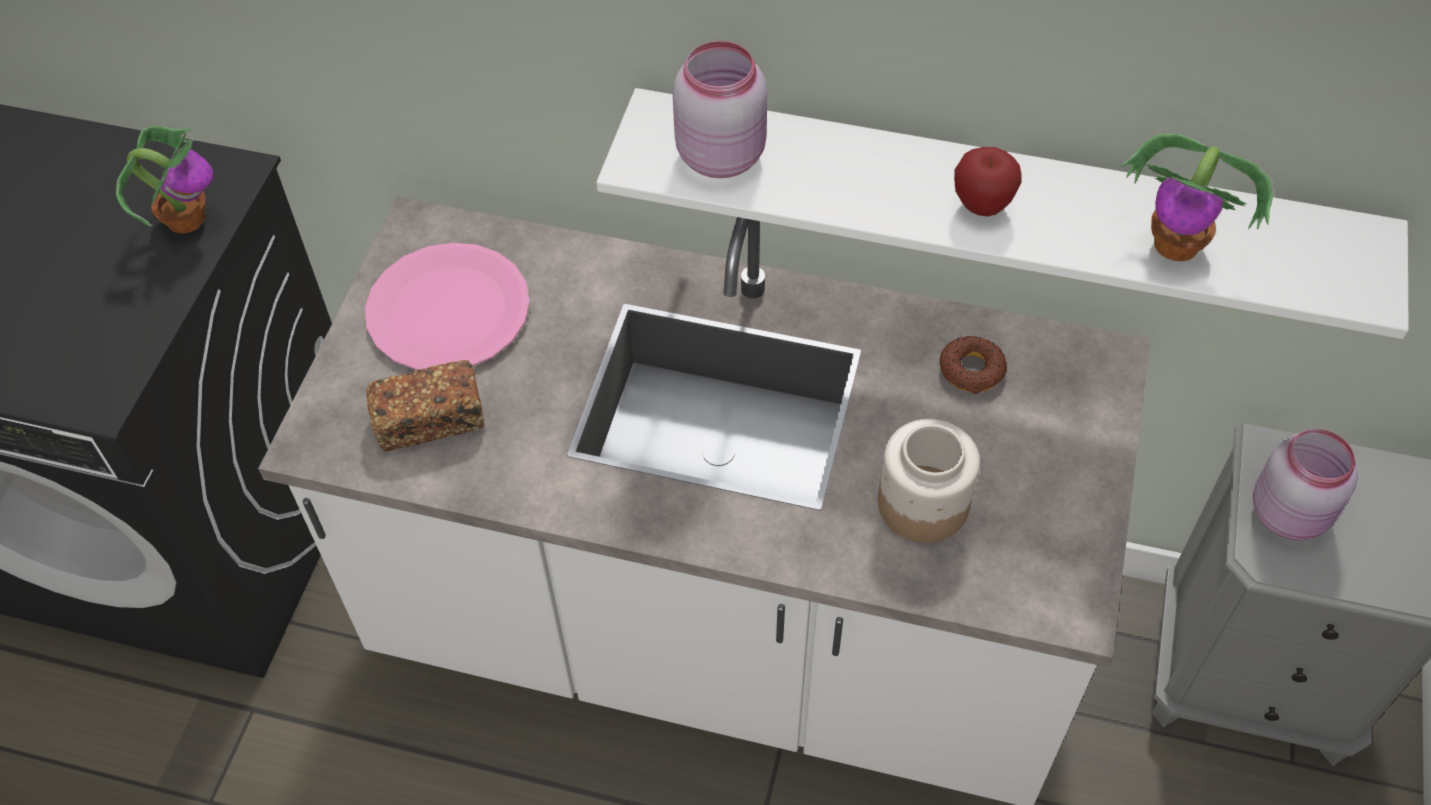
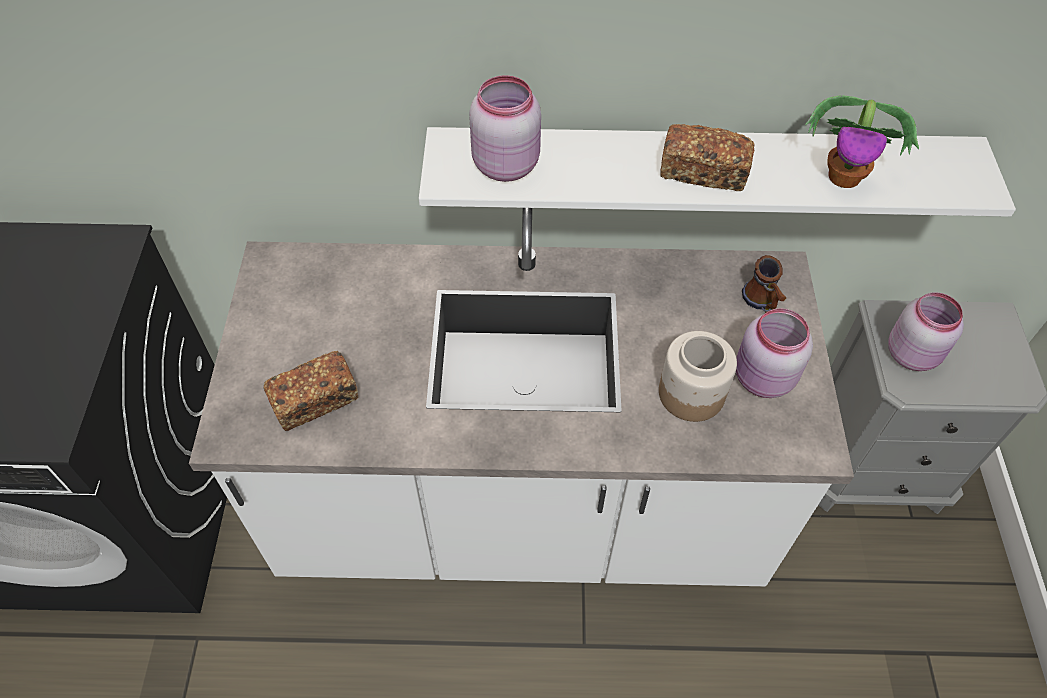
camera: 15 degrees left, 0 degrees up
(186, 218) = (87, 282): potted plant -> none
(449, 310) = (308, 317): pink plate -> none
(972, 370) = (695, 293): donut -> none
(982, 206) = (703, 171): apple -> bread
(1027, 503) = (762, 379): none -> pink jar
(1062, 401) = (762, 304): none -> mug

